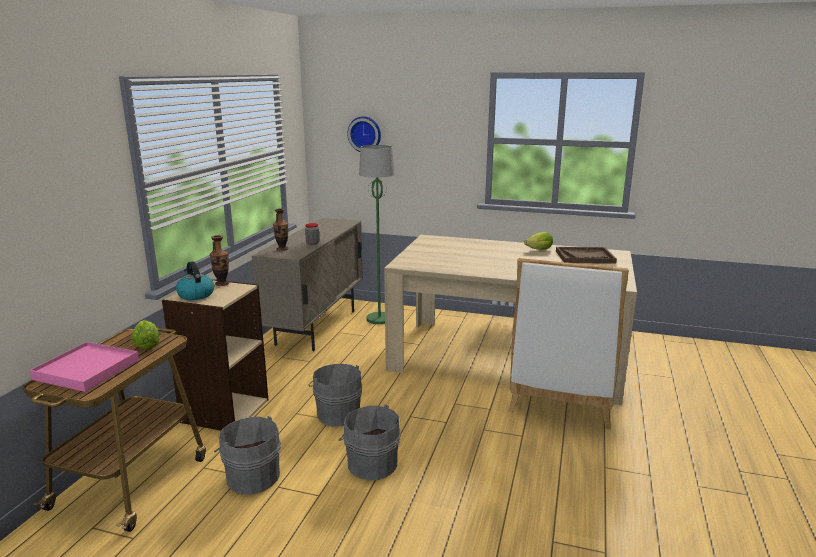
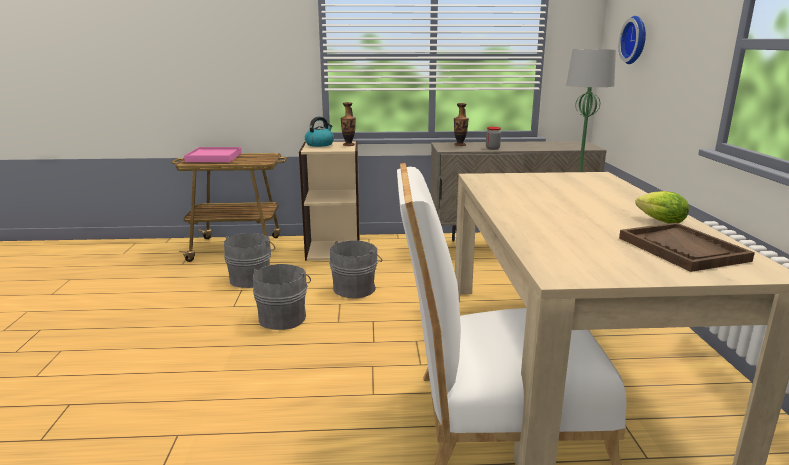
camera: 70 degrees right, 0 degrees up
(147, 344) = (257, 160): lettuce -> none

